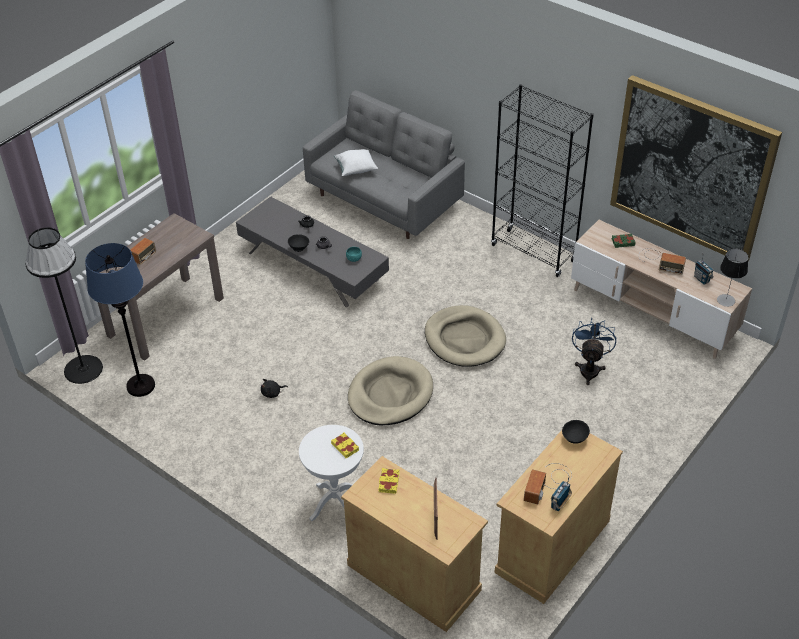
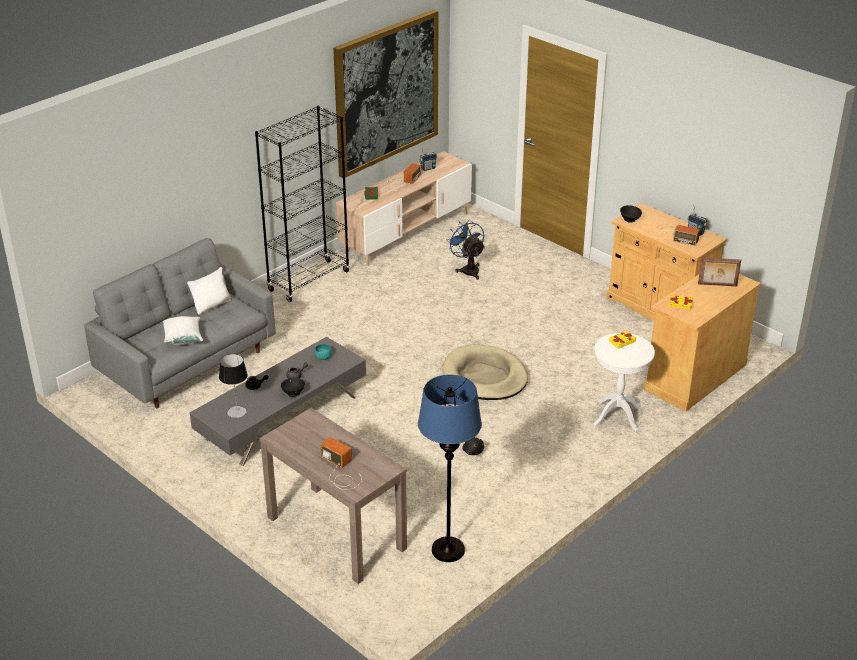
camera: 85 degrees left, 10 degrees down
(83, 369) = (412, 602): black floor lamp -> none
(410, 176) = (212, 305): none -> white pillow
(464, 339) = (419, 329): beige dog bed -> none
(589, 368) = (468, 269): blue fan -> blue fan turned 45 degrees clockwise
(726, 300) = (455, 162): table lamp -> table lamp (237, 412)

